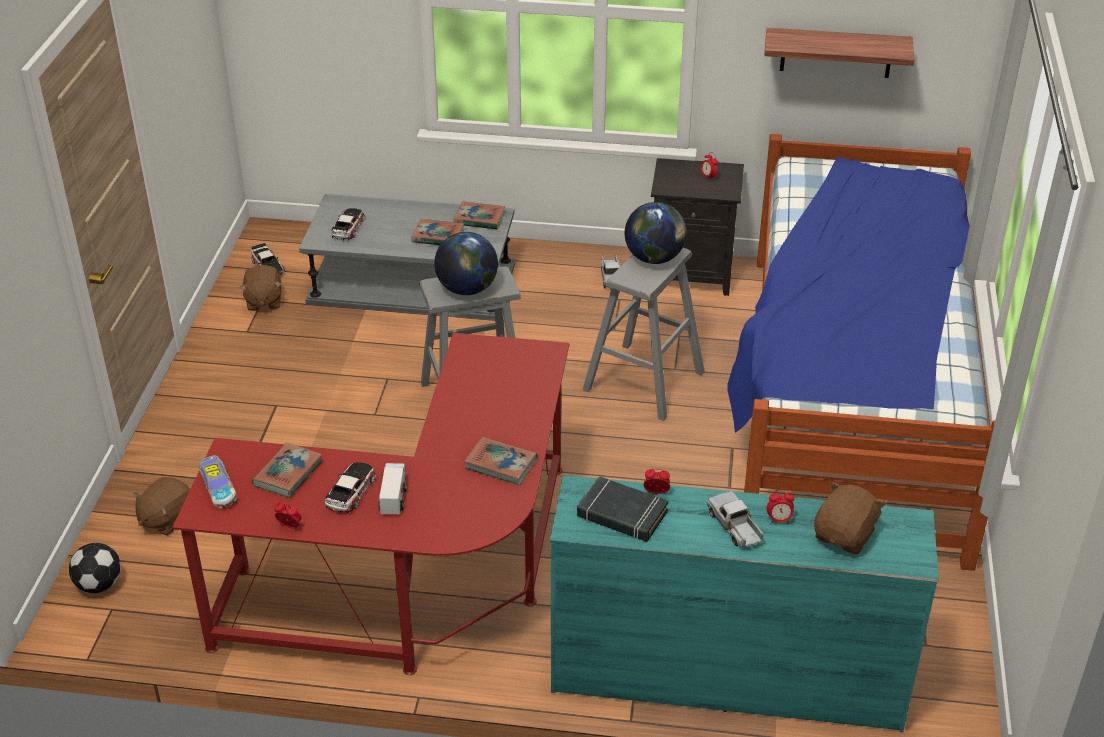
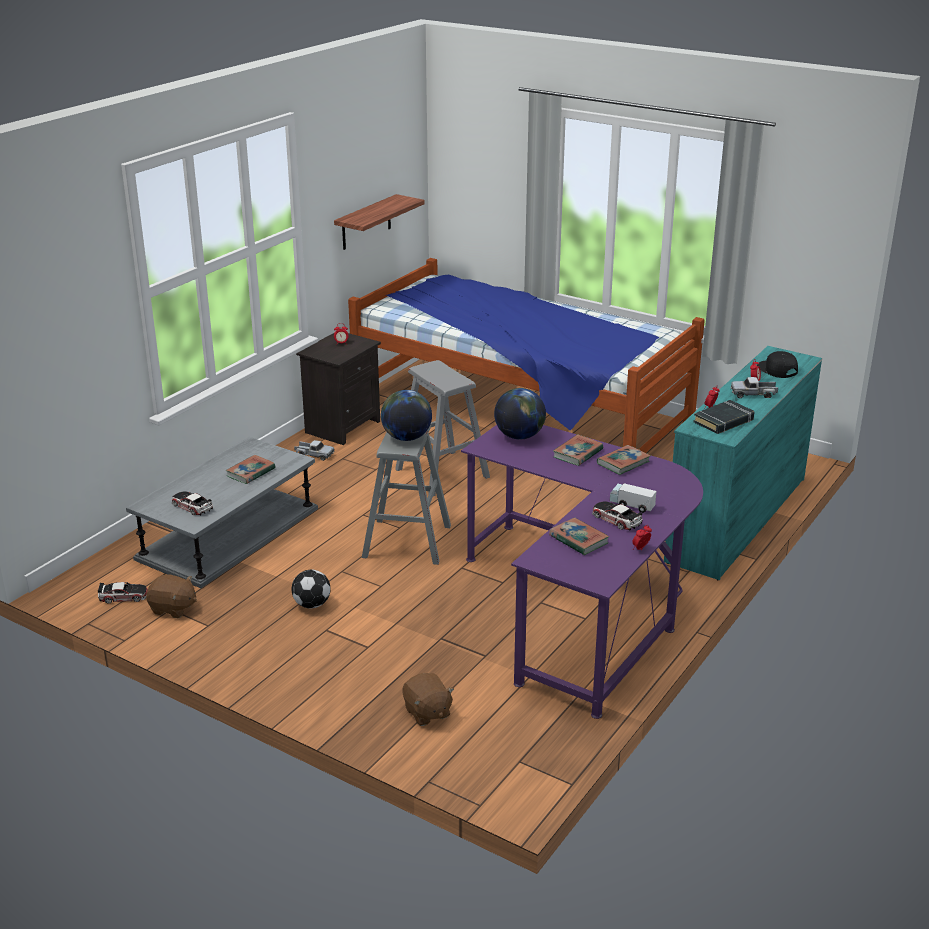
camera: 65 degrees left, 10 degrees down
(98, 584) = (484, 764): football -> football (311, 605)
(218, 488) = (576, 570): toy car -> none
(421, 581) = (583, 606): red desk -> purple desk
(479, 219) = (247, 452): book -> book (578, 453)
(654, 258) = (435, 371): globe -> globe (519, 436)
(845, 536) = (776, 370): brown plush toy -> black cap

